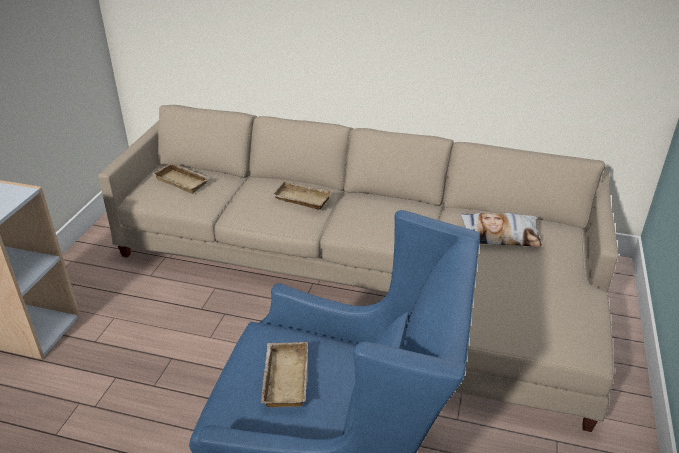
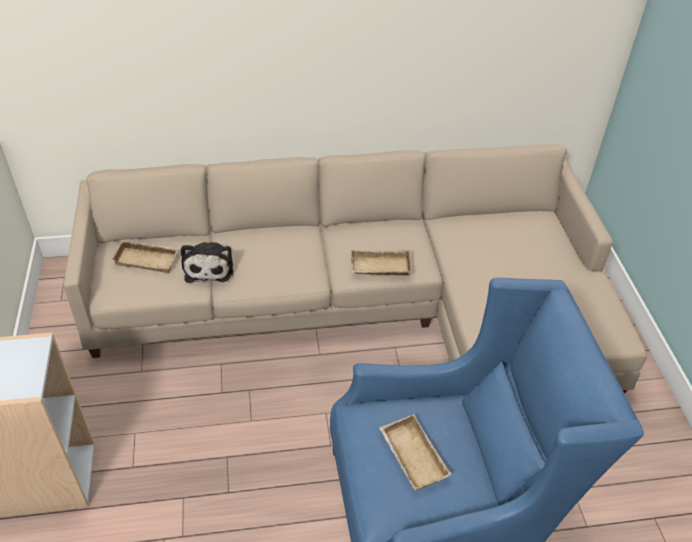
camera: 25 degrees left, 10 degrees up
(228, 198) = (209, 267): none -> plush toy
(300, 200) = (288, 249): beige tray -> beige tray (379, 268)
(499, 235) = (495, 240): pillow -> none

